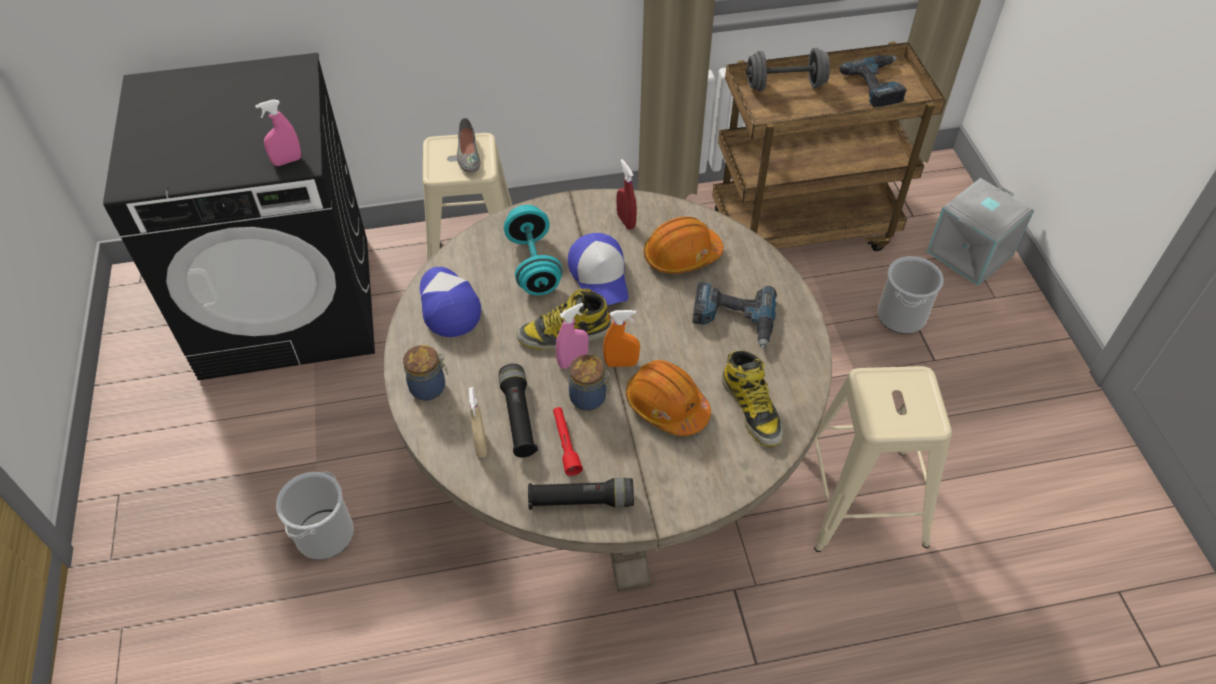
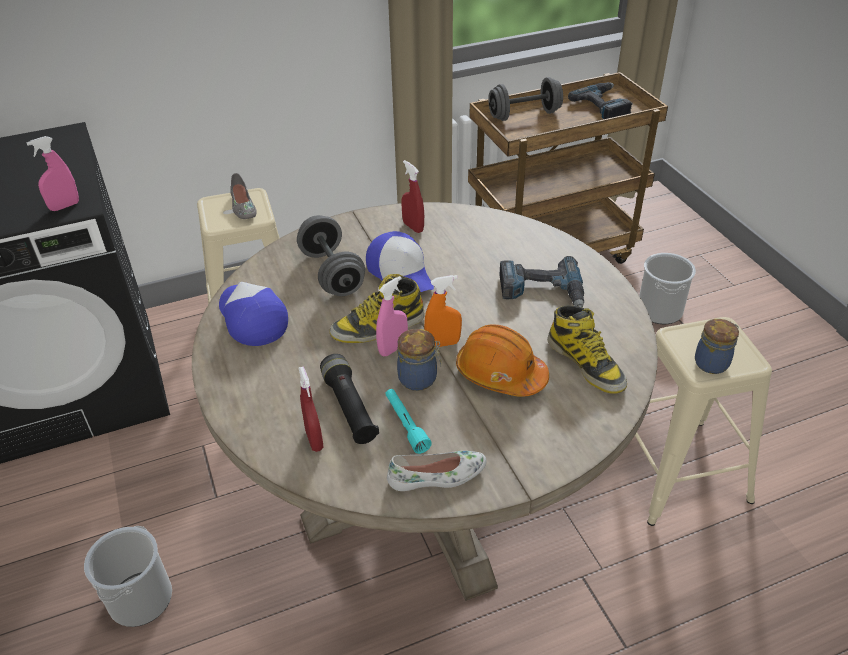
camera: 10 degrees left, 10 degrees down
(429, 387) = (247, 394): jar -> jar (712, 363)
(480, 445) = (314, 440): beige spray bottle -> red spray bottle
(534, 265) = (332, 273): turquoise dumbbell -> grey dumbbell
(565, 444) = (406, 425): red flashlight -> turquoise flashlight
(581, 501) = (437, 476): black flashlight -> white shoe
(681, 256) = (474, 247): orange hard hat -> none
(971, 254) = (701, 255): grey storage box -> none

